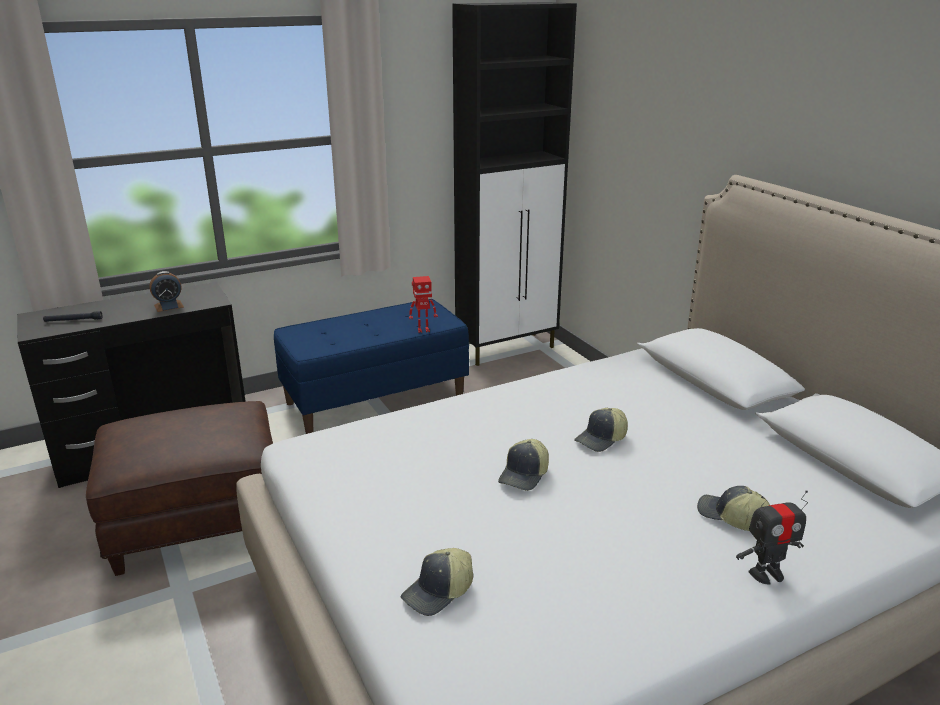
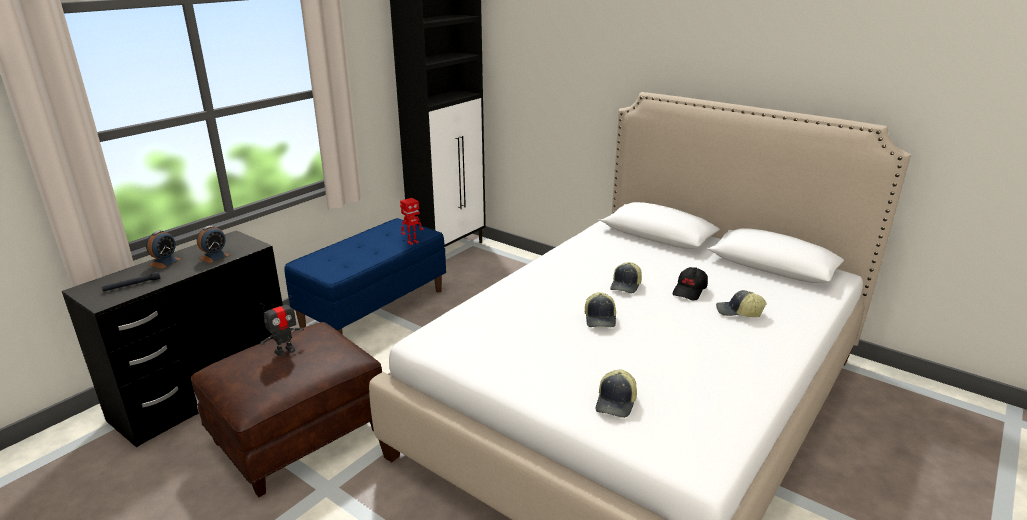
camera: 25 degrees left, 0 degrees up
(123, 303) = (165, 262): none -> alarm clock
(687, 468) = (690, 291): none -> black cap
(766, 574) = (782, 338): toy robot -> toy robot (285, 351)

